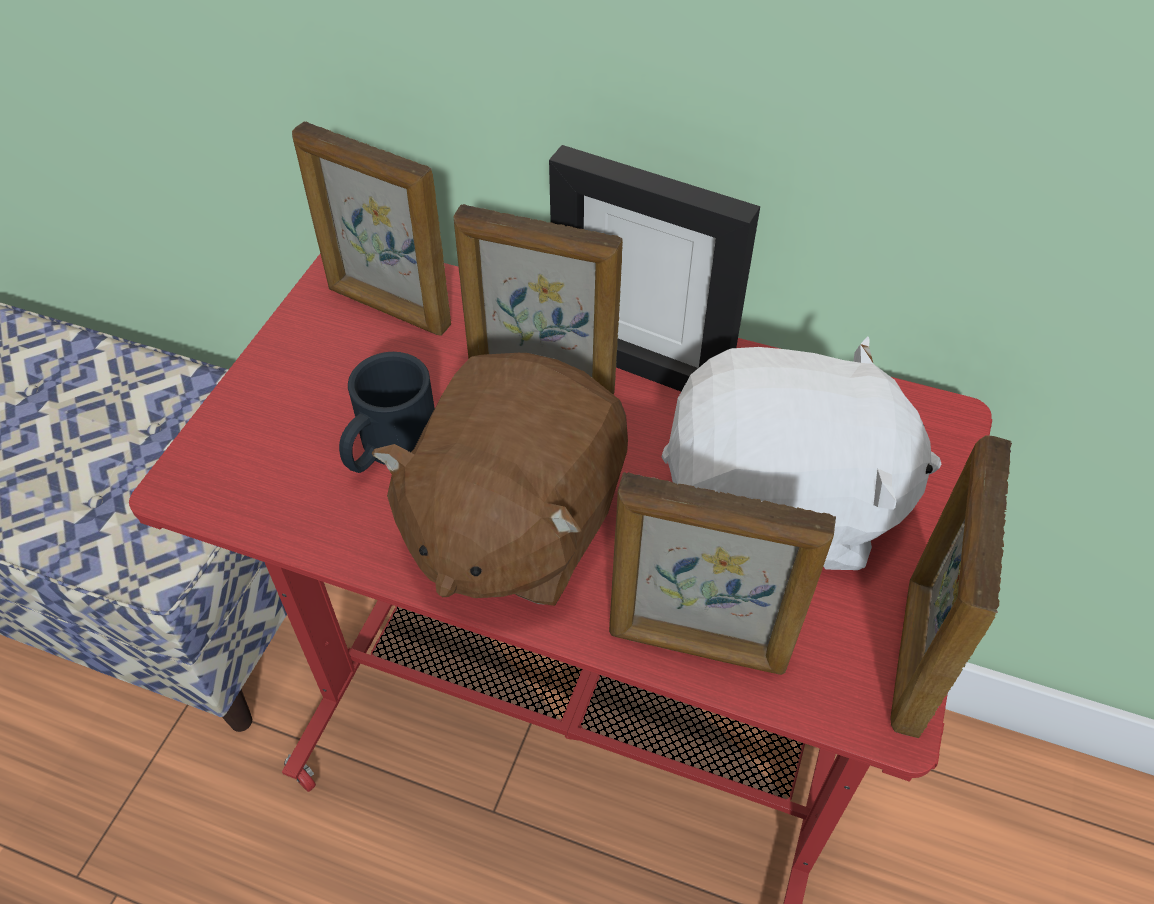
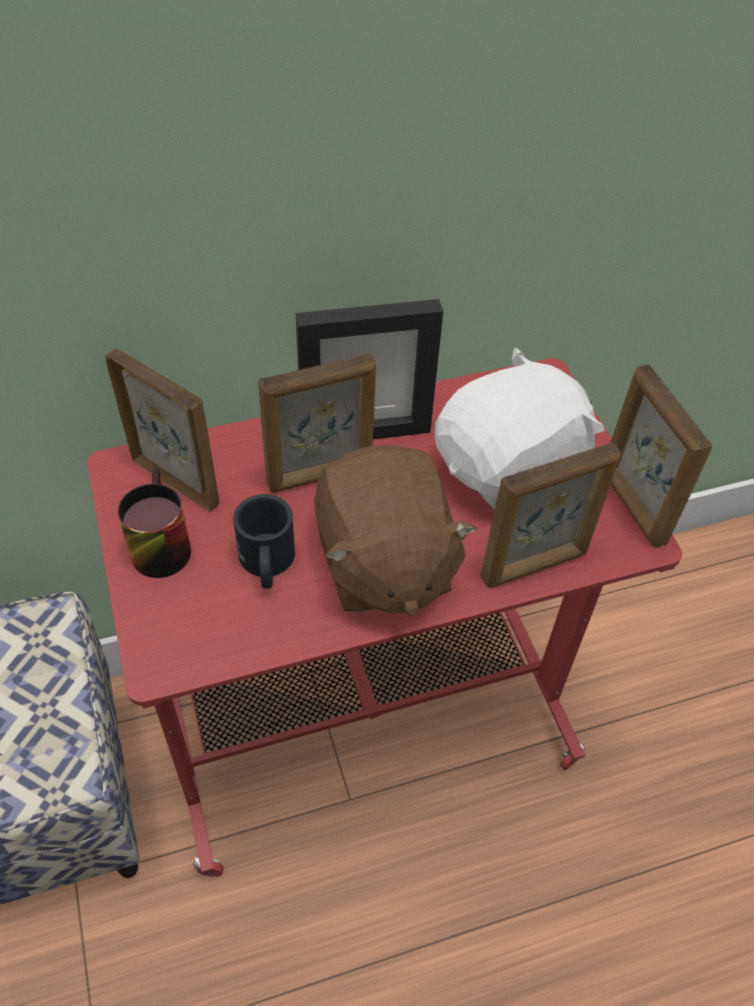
camera: 40 degrees left, 0 degrees up
(305, 361) = (156, 544): none -> mug
(388, 308) = (176, 481): picture frame -> picture frame turned 135 degrees counterclockwise

